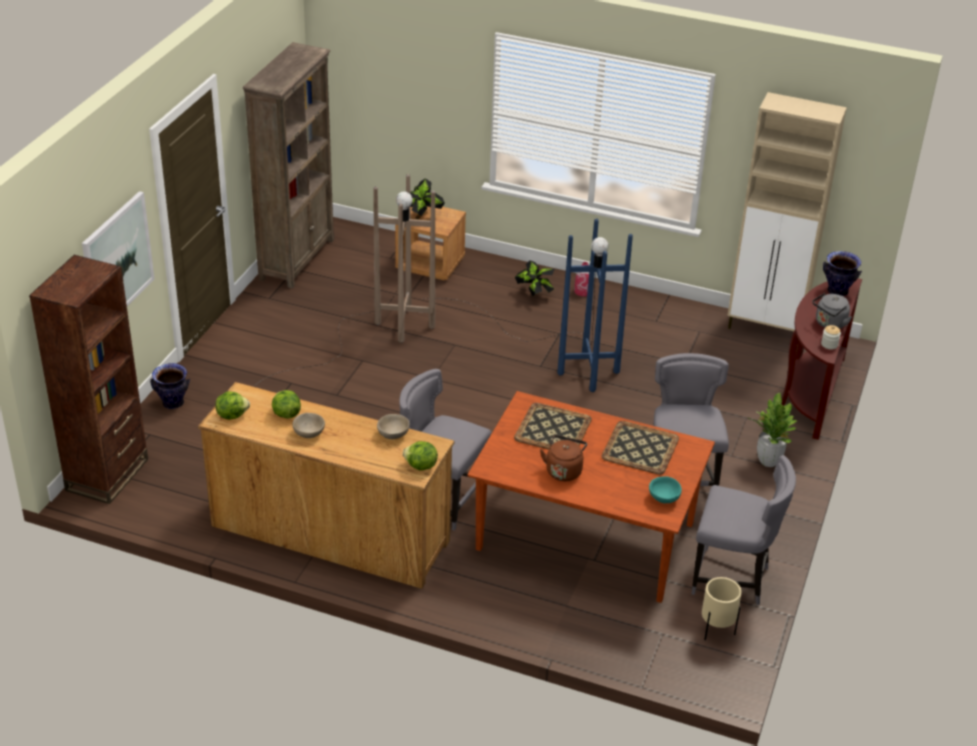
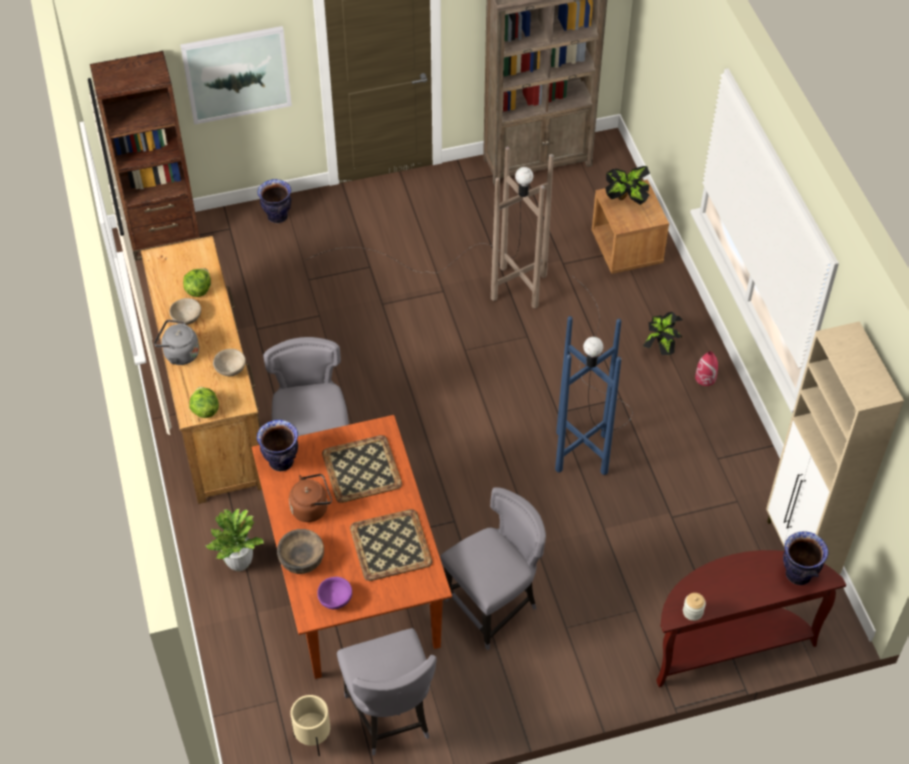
camera: 55 degrees right, 15 degrees up
(232, 415) = (169, 260): lettuce -> none
(501, 465) = (281, 461): none -> vase
(608, 497) = (301, 559): none -> brown bowl
(663, 498) = (335, 598): turquoise bowl -> purple bowl
(768, 461) = (585, 661): potted plant -> potted plant (239, 562)
(829, 324) = (730, 595): grey kettle -> grey kettle (179, 354)

